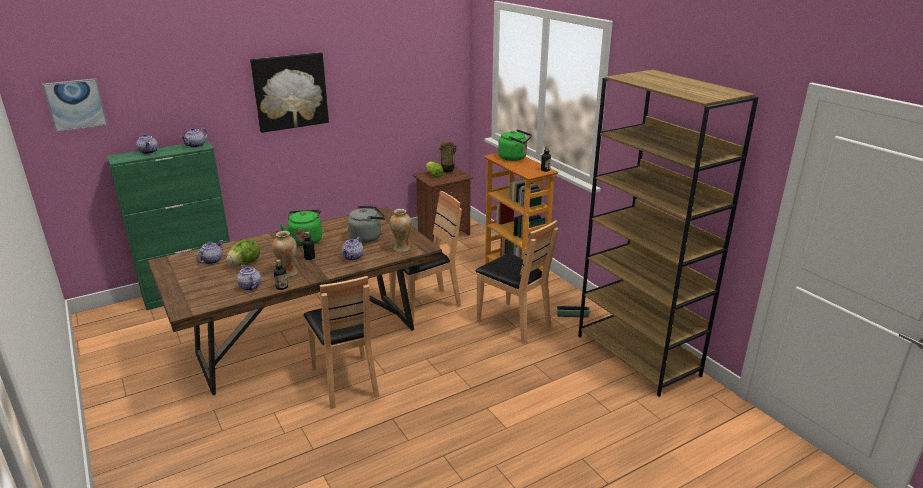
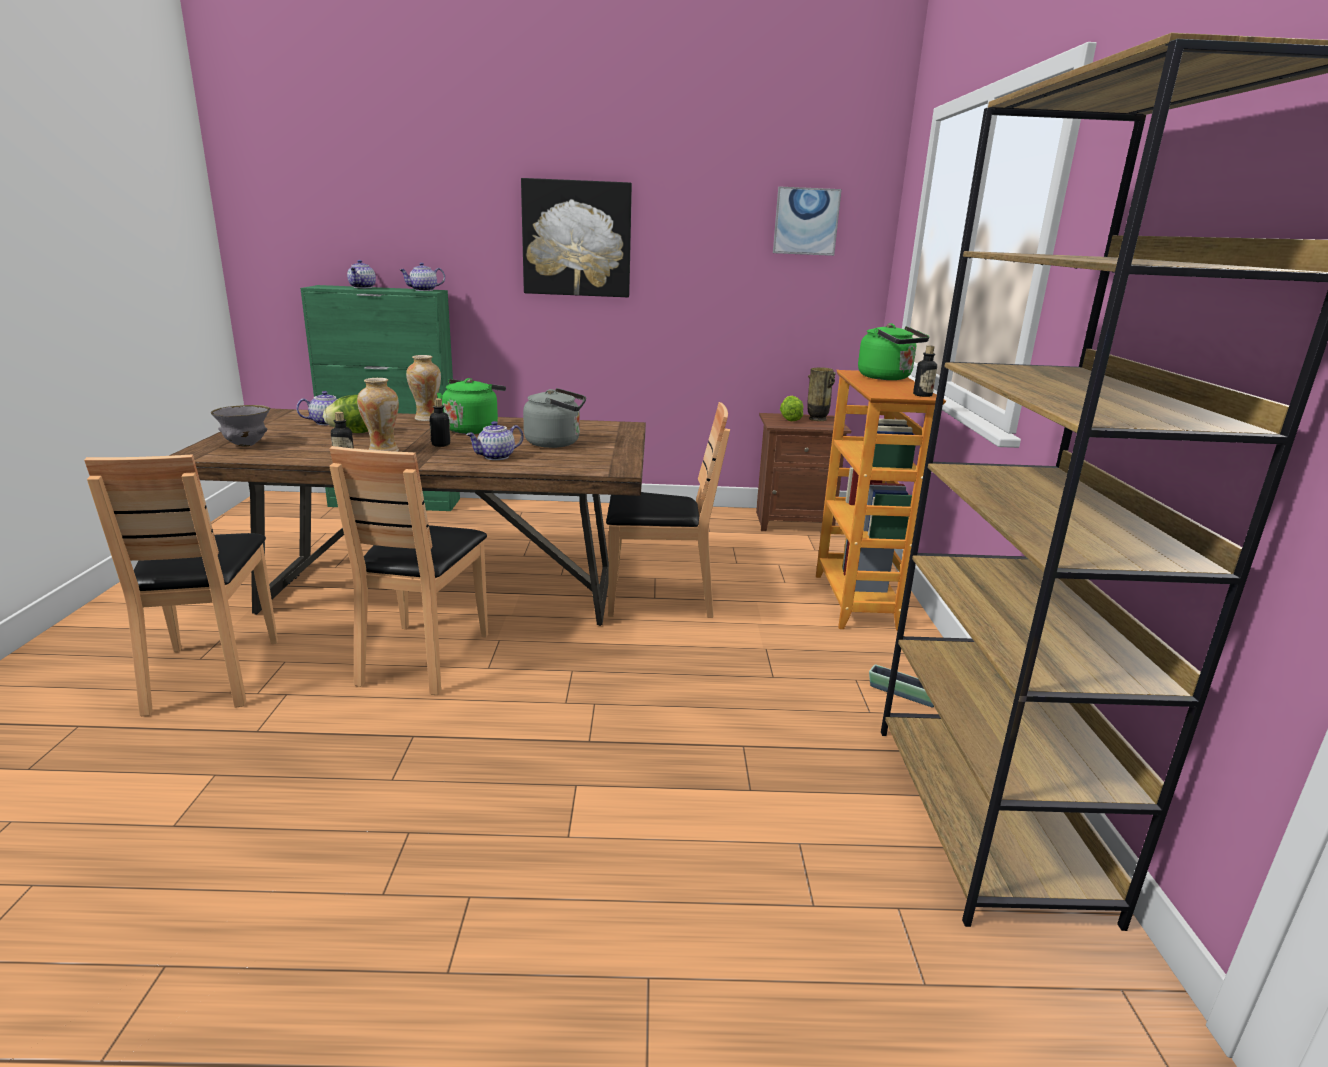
camera: 30 degrees right, 5 degrees down
(75, 104) = (289, 207): picture -> picture (806, 221)
(199, 293) = (246, 445): none -> grey bowl
(249, 287) = (311, 452): teapot -> none
(401, 248) = (582, 463): vase -> vase (427, 418)
(513, 323) = (776, 669): brown chair -> brown chair (212, 675)

